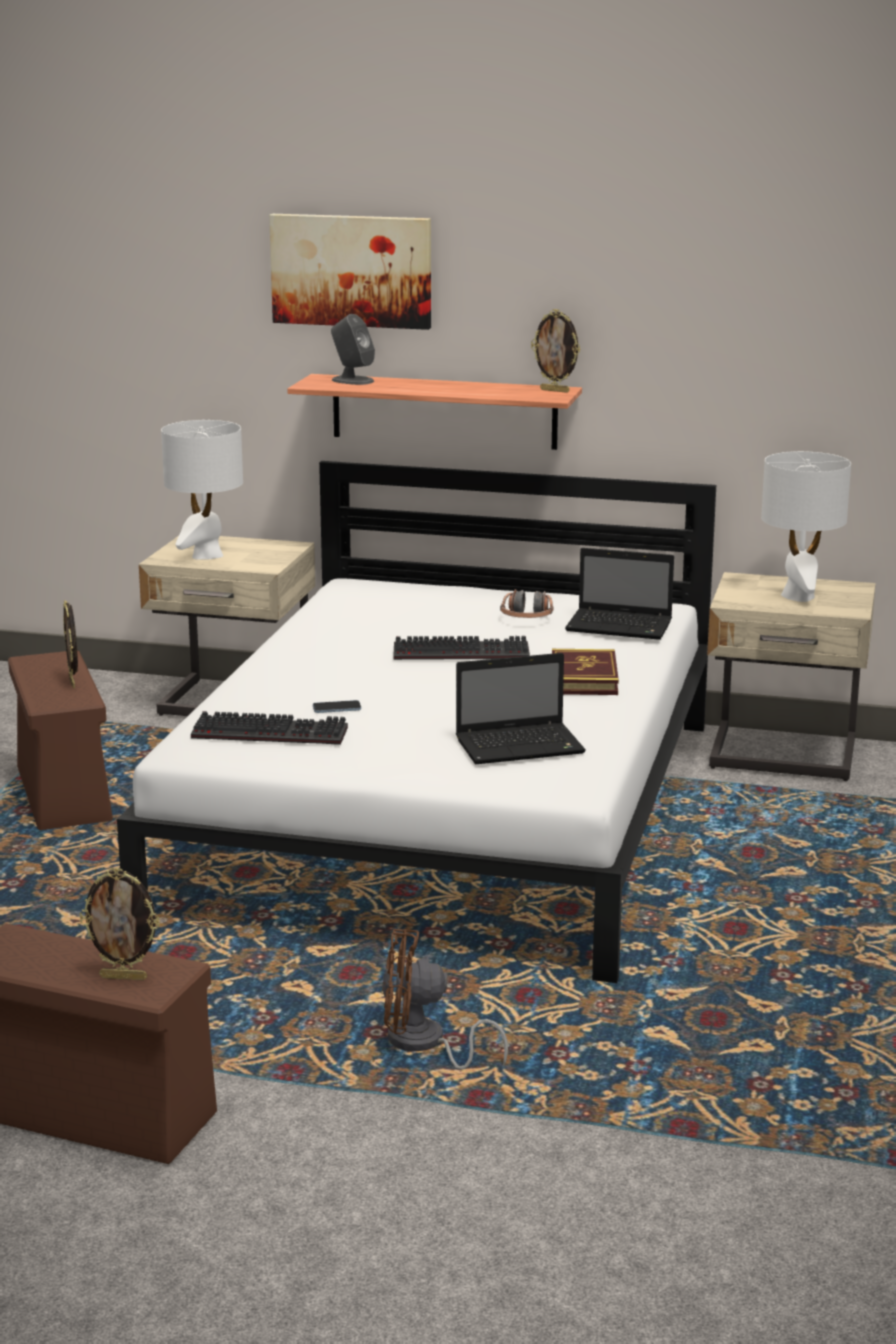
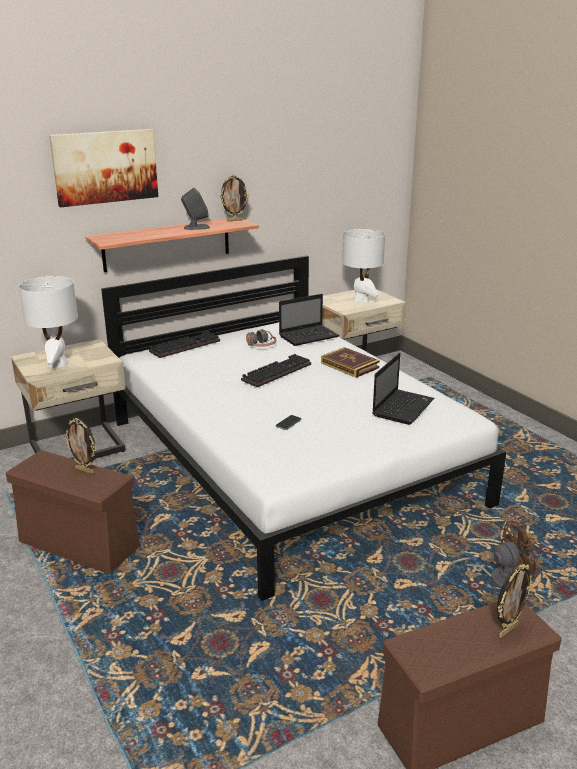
camera: 45 degrees left, 5 degrees up
(273, 732) = (292, 449): keyboard -> keyboard (185, 345)
(352, 380) = (122, 235): grey speaker -> grey speaker (196, 227)
(424, 1045) = (499, 579): brown fan -> brown fan turned 150 degrees counterclockwise

